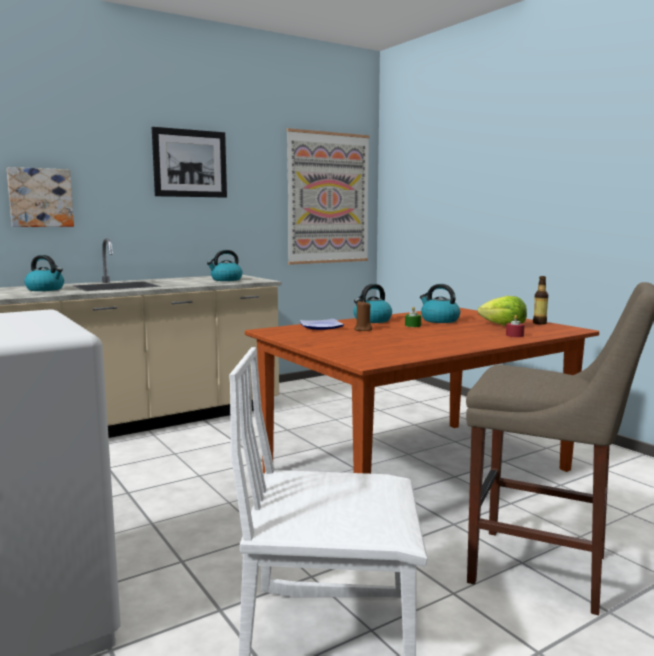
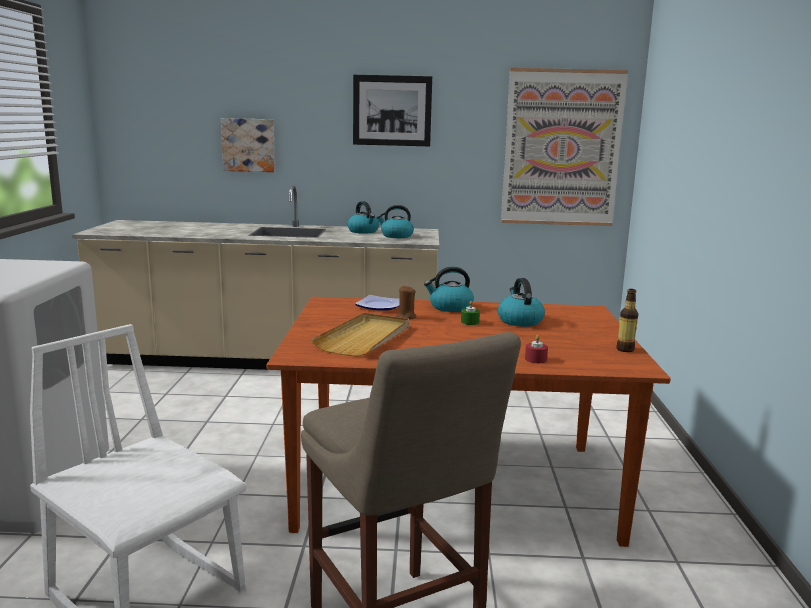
camera: 35 degrees right, 5 degrees up
(46, 289) = (228, 229): kettle -> kettle (363, 231)
(377, 344) = (365, 338): none -> beige tray
(503, 326) = (567, 343): lettuce -> none

